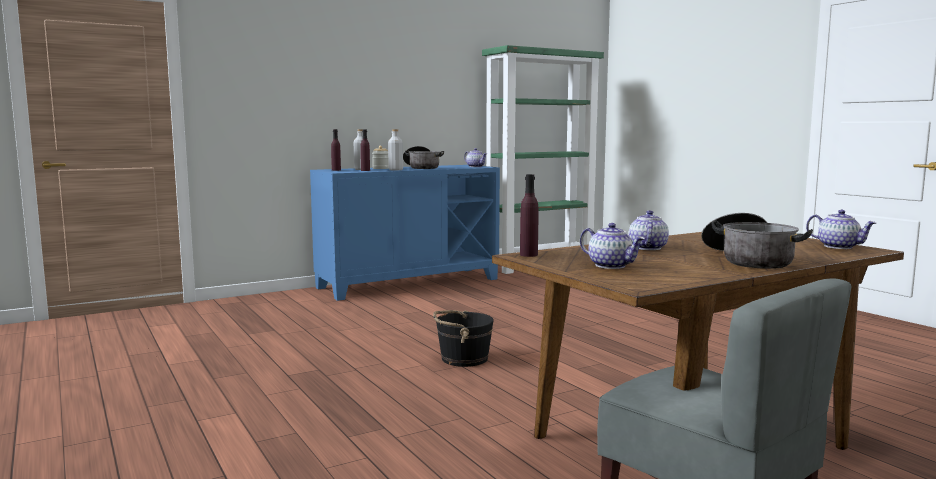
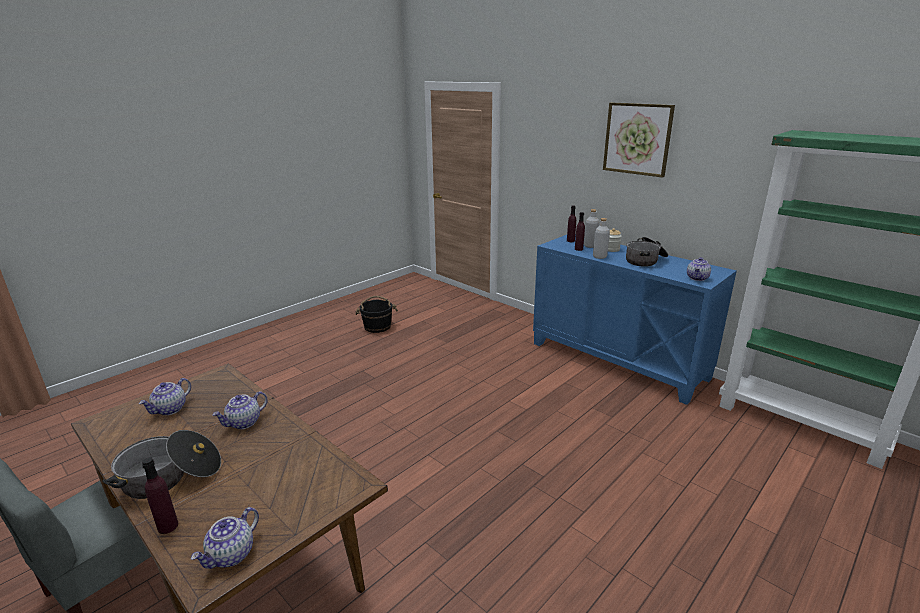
camera: 75 degrees right, 15 degrees up
(368, 60) = (637, 139): none -> picture
(463, 359) = (412, 430): black bucket -> black bucket (377, 326)
(528, 255) = (223, 375): purple bottle -> purple bottle (168, 526)
(647, 248) = (244, 423): teapot -> teapot turned 135 degrees clockwise

